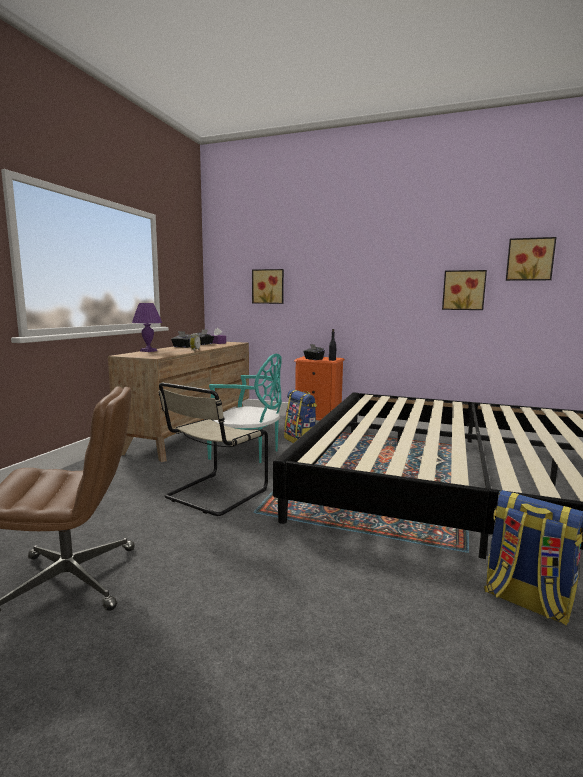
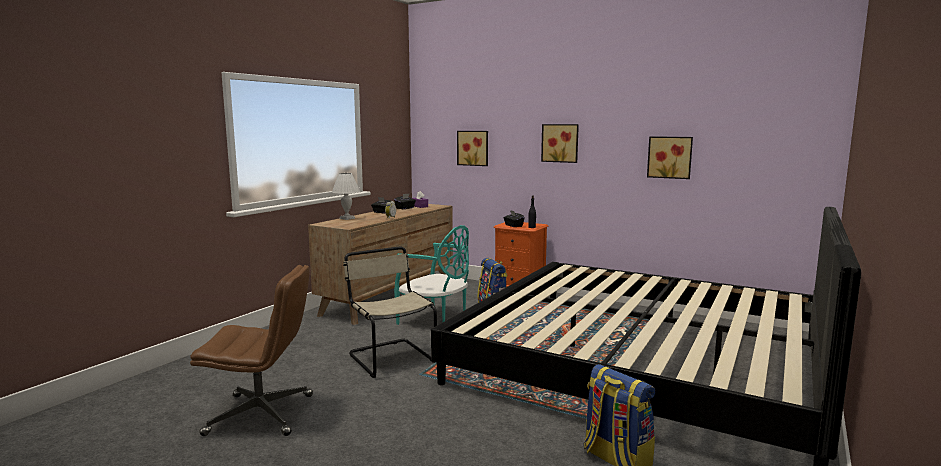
camera: 10 degrees right, 0 degrees up
(148, 351) = (347, 218): purple table lamp -> white table lamp
(213, 495) = (390, 357): beige chair -> beige chair turned 105 degrees clockwise
(529, 259) = (738, 126): picture -> picture (560, 143)

